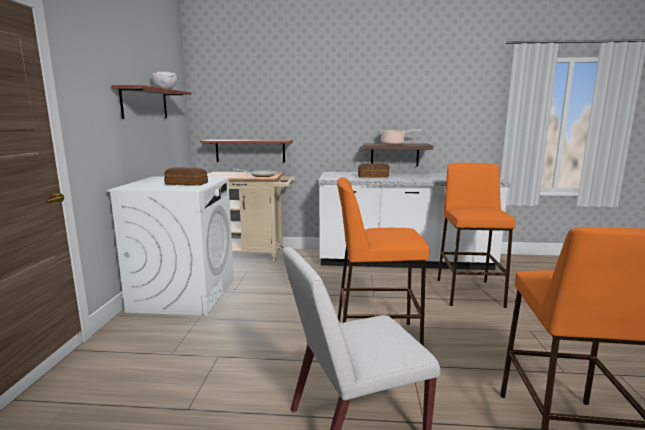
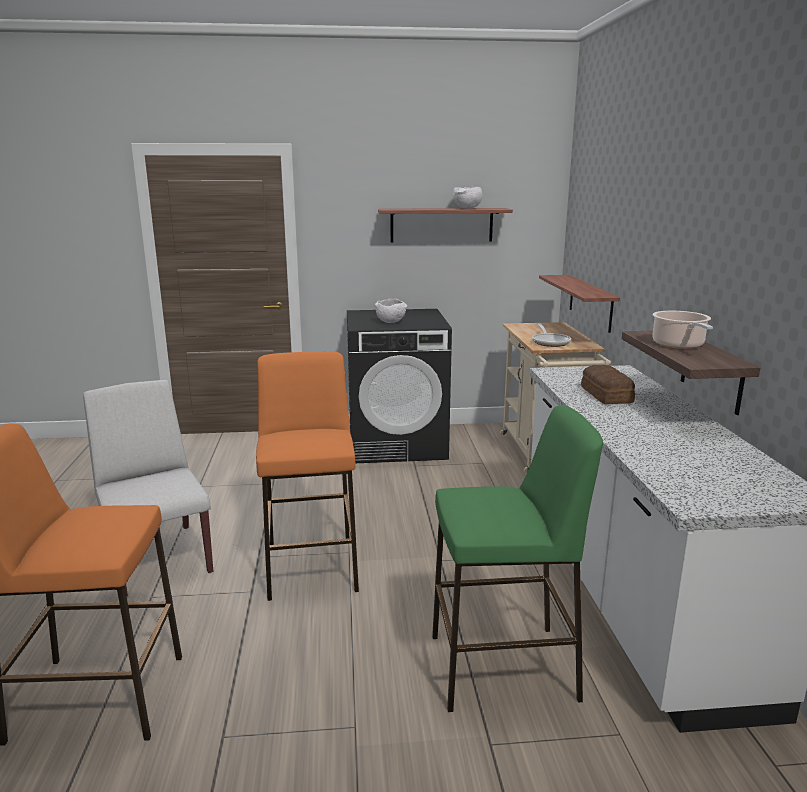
camera: 80 degrees right, 5 degrees up
(184, 294) = (397, 444): white washing machine -> black washing machine
(186, 183) = (391, 322): bread -> white bowl
(469, 292) = (504, 667): orange stool -> green stool

